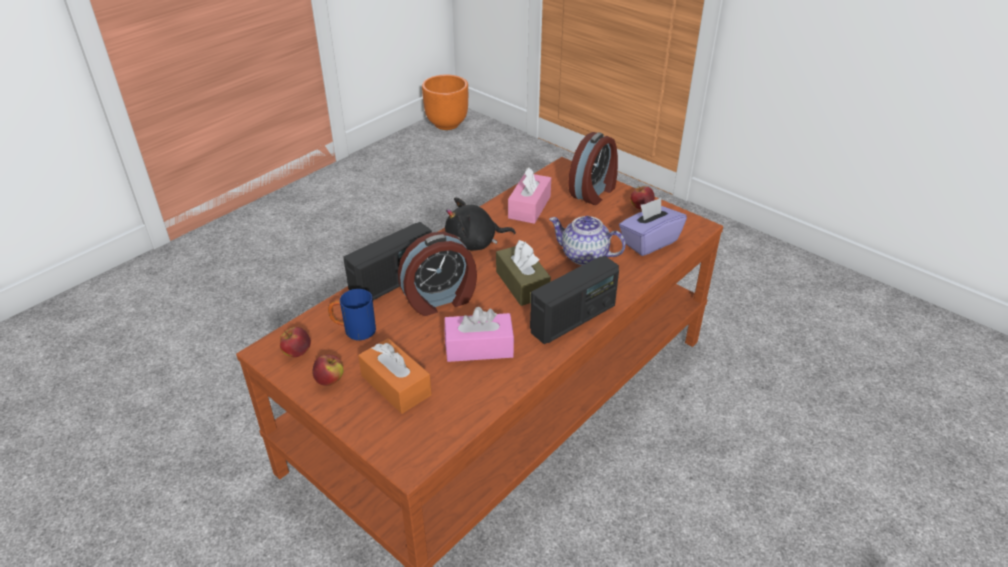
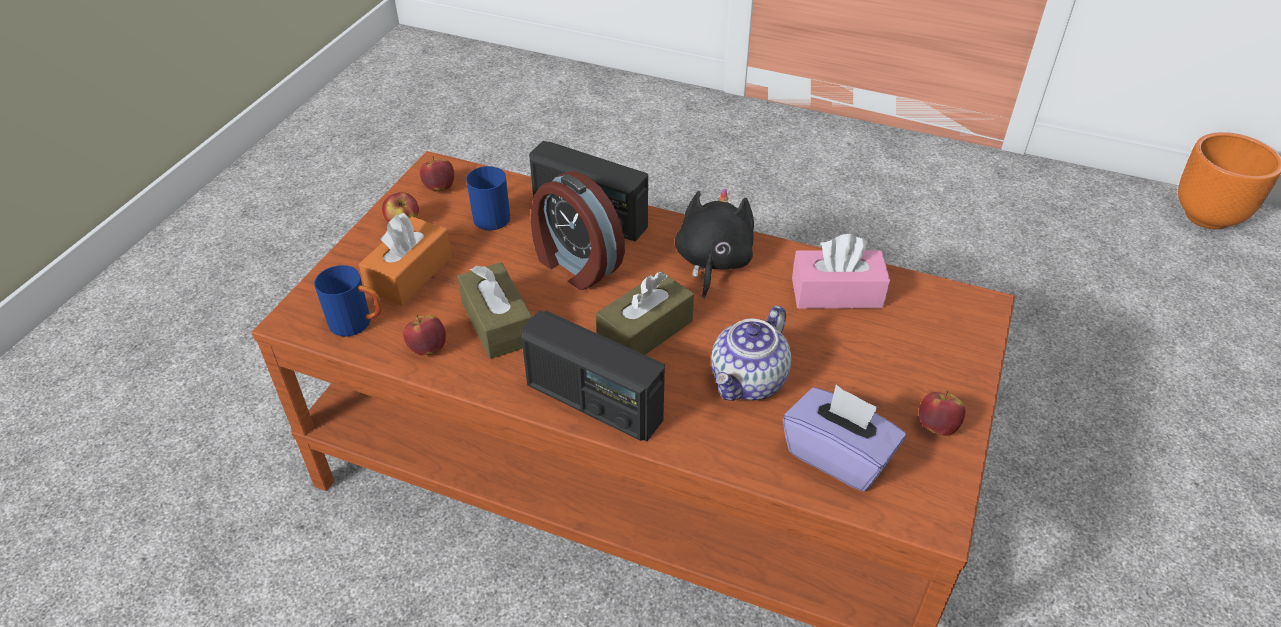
camera: 70 degrees right, 5 degrees up
(437, 423) = (358, 323): none -> blue mug
(475, 243) = (712, 262): black plush toy -> black plush toy turned 45 degrees clockwise
(479, 347) = (497, 323): pink tissue box -> brown tissue box
(486, 387) = (427, 349): none -> apple
(584, 256) = (749, 381): teapot -> teapot turned 150 degrees counterclockwise
(594, 192) = (936, 356): alarm clock -> none

